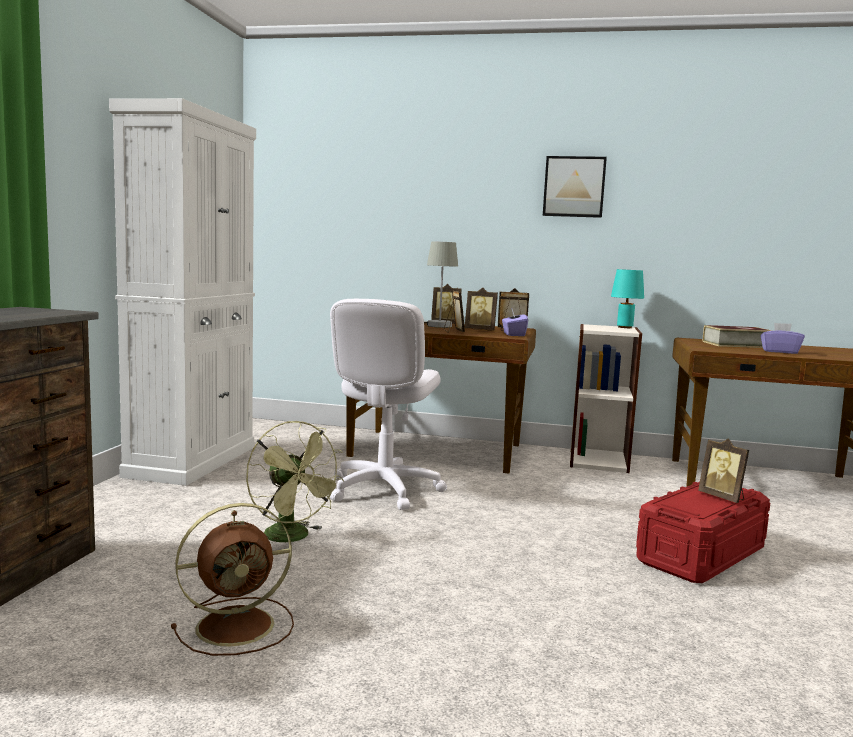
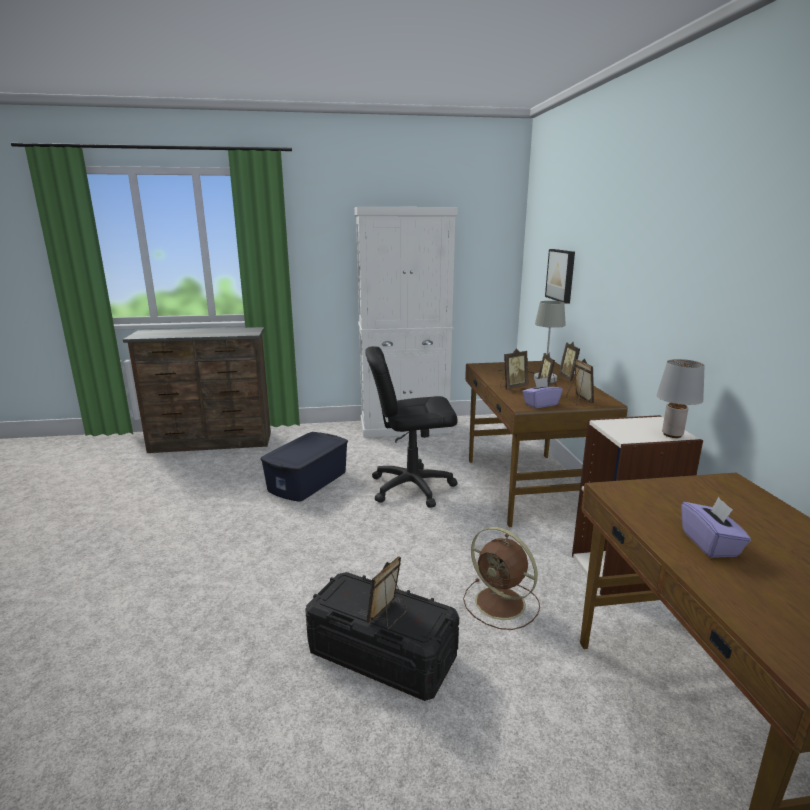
camera: 70 degrees right, 10 degrees up
(239, 625) = (201, 496): brown fan -> brown fan (502, 604)
(293, 538) = (308, 481): green fan -> blue storage box
(383, 489) = (411, 487): white office chair -> black office chair
(574, 187) = (681, 246): picture -> picture (561, 275)
(624, 327) = (672, 434): turquoise table lamp -> grey table lamp
(701, 555) = (382, 654): red storage box -> black storage box
(736, 344) = (735, 512): book -> none

